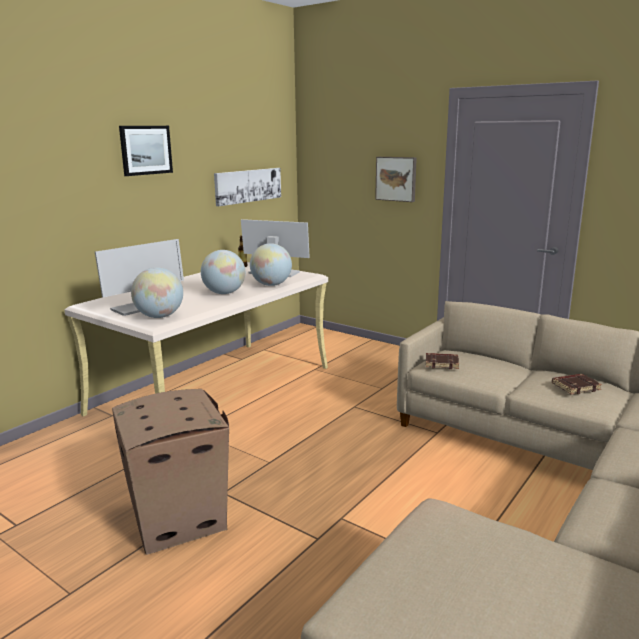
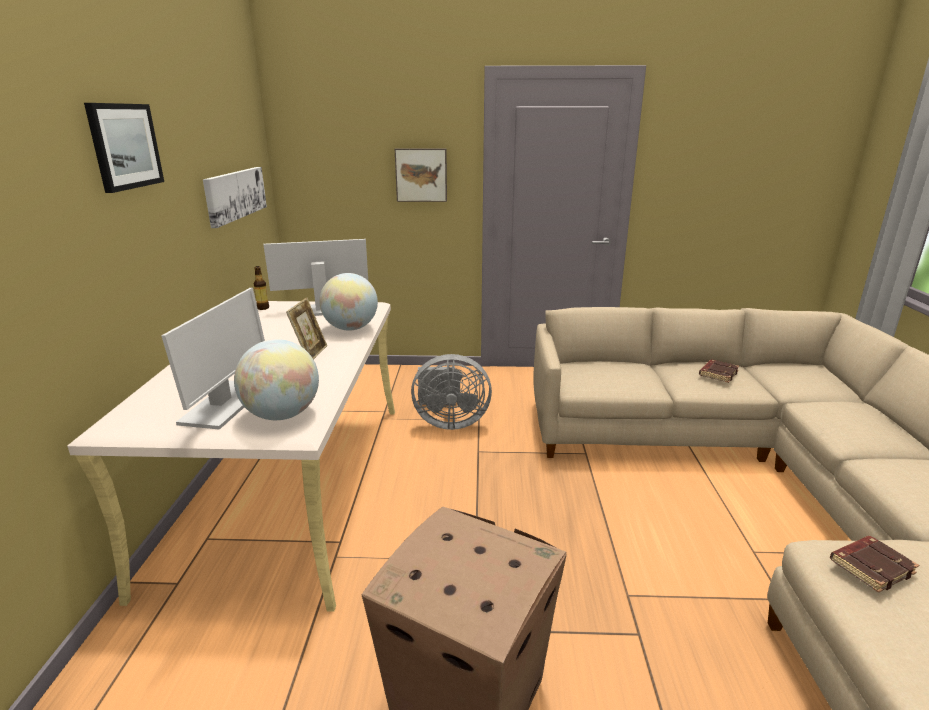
camera: 35 degrees left, 5 degrees up
(224, 293) = (310, 354): globe -> picture frame
(358, 383) = (448, 422): none -> grey fan
(442, 363) = (586, 380): brown book -> brown book (871, 566)

